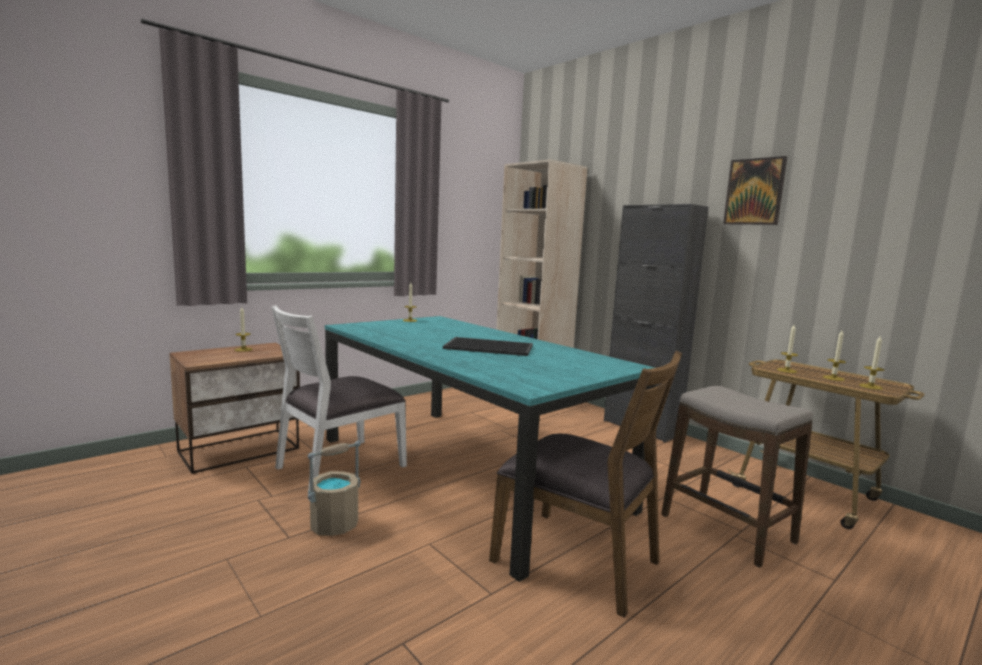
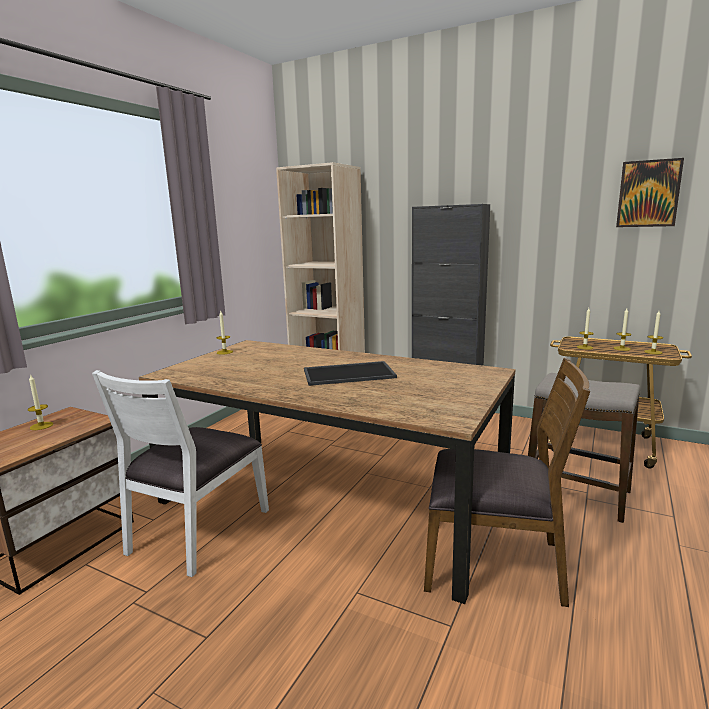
camera: 20 degrees left, 5 degrees up
(334, 525) = (245, 604): beige bucket -> none
(463, 471) = (329, 500): turquoise dining table -> brown dining table
(754, 192) = (531, 189): picture -> picture (648, 194)

